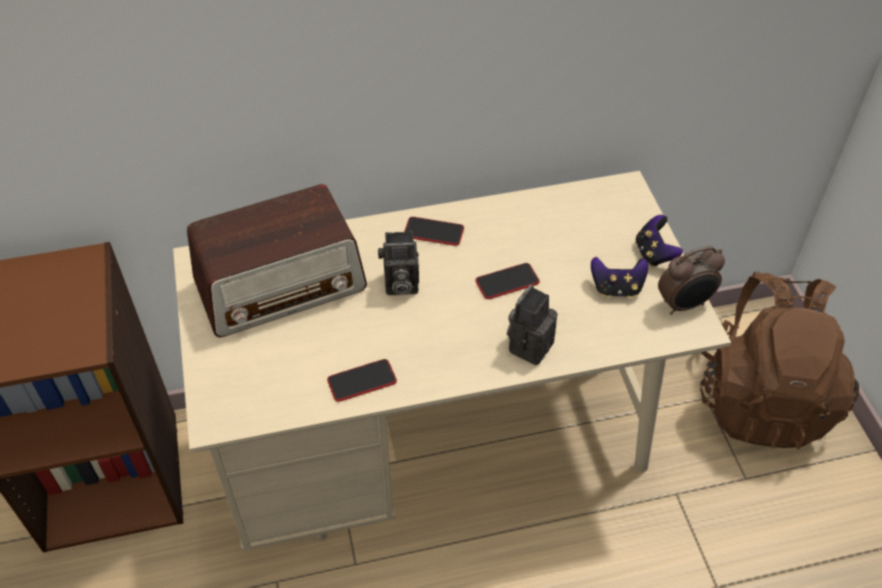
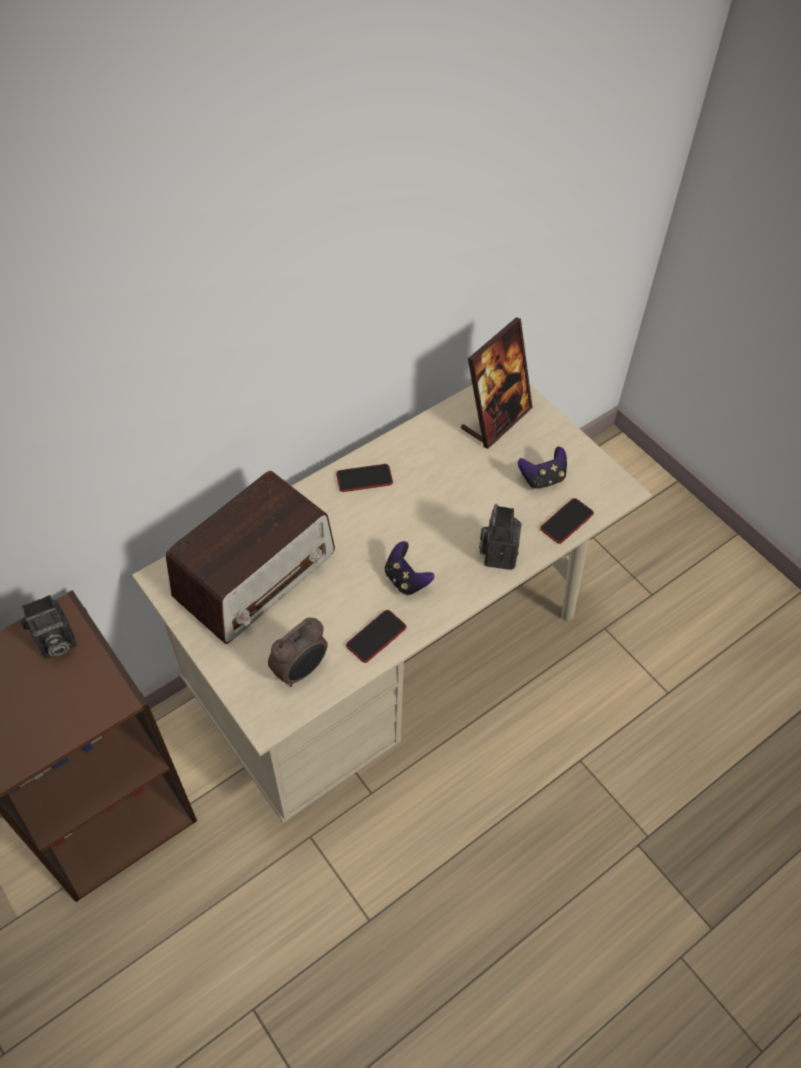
camera: 25 degrees left, 5 degrees up
(399, 285) = (361, 538): camera -> camera (55, 644)
(507, 282) = (451, 503): phone -> phone (566, 521)
(597, 218) = (496, 419): none -> picture frame
(654, 254) = (557, 438): game controller -> game controller (406, 580)
(684, 305) = (602, 475): alarm clock -> alarm clock (301, 670)
(761, 398) = (635, 521): brown backpack -> none

